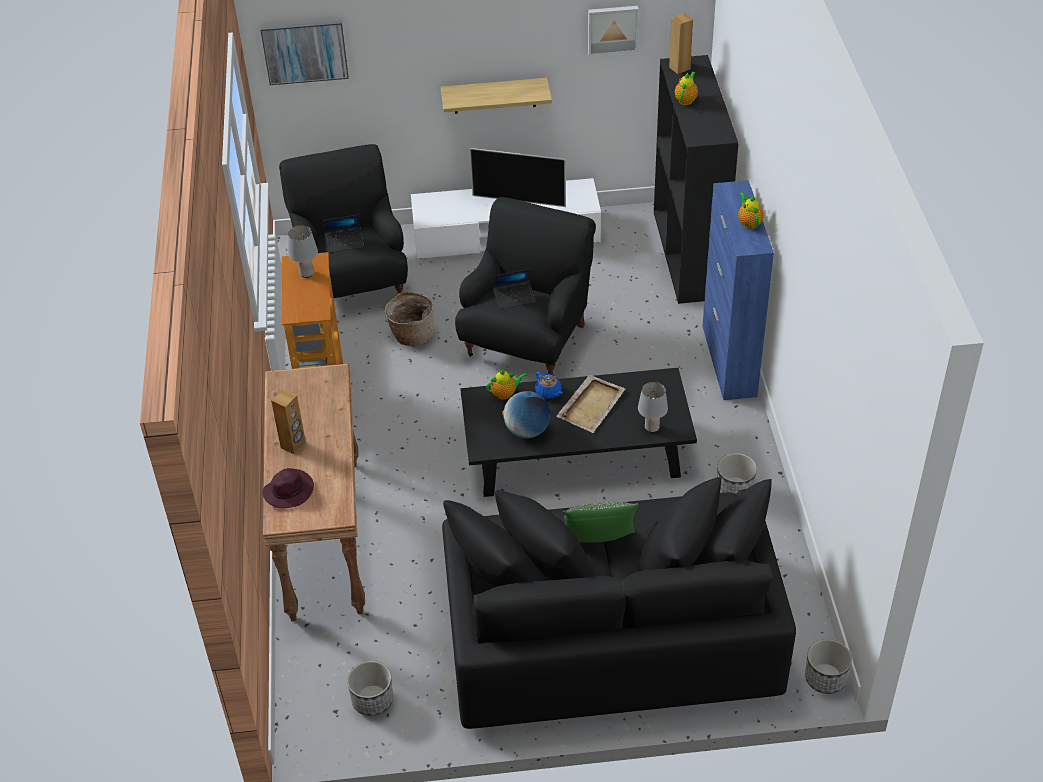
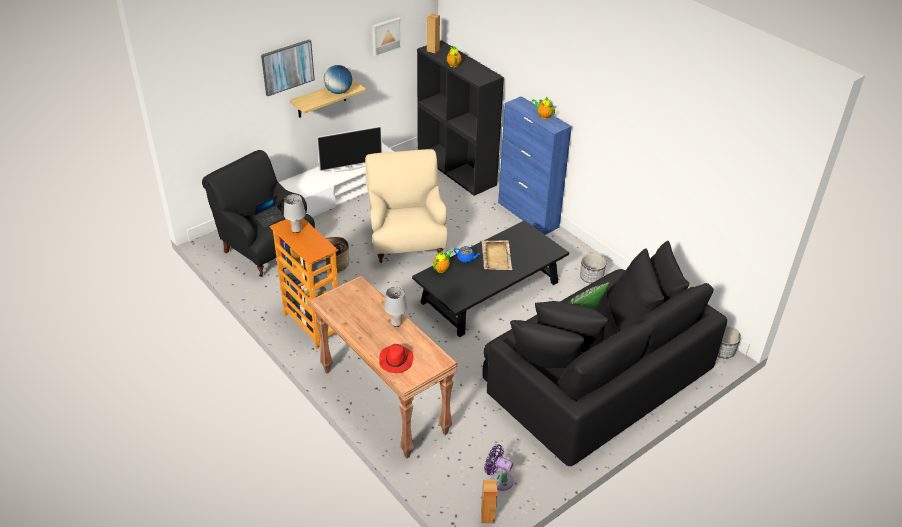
camera: 35 degrees left, 5 degrees down
(289, 490) = (395, 360): purple hat -> red hat
(293, 445) = (372, 334): brown speaker -> brown speaker (488, 517)
(305, 51) = (202, 94): picture -> picture (287, 67)
(372, 700) = (499, 479): planter -> purple fan
(514, 298) = (406, 213): laptop -> none
(527, 339) = (406, 243): black armchair -> beige armchair
(527, 431) = (473, 283): globe -> globe (338, 92)
(651, 428) = (540, 255): grey table lamp -> grey table lamp (396, 323)

